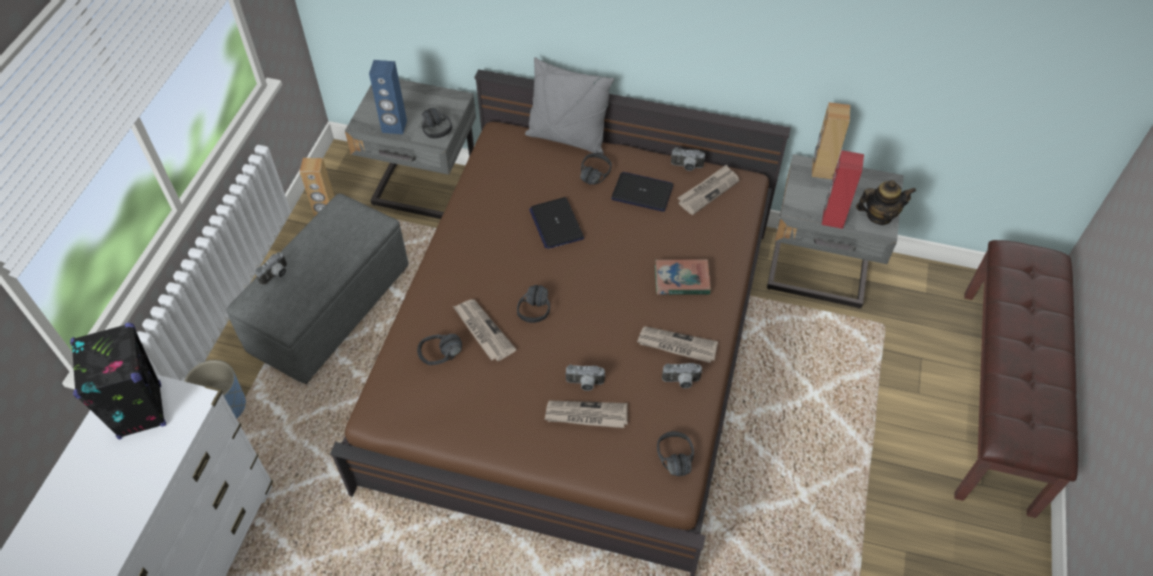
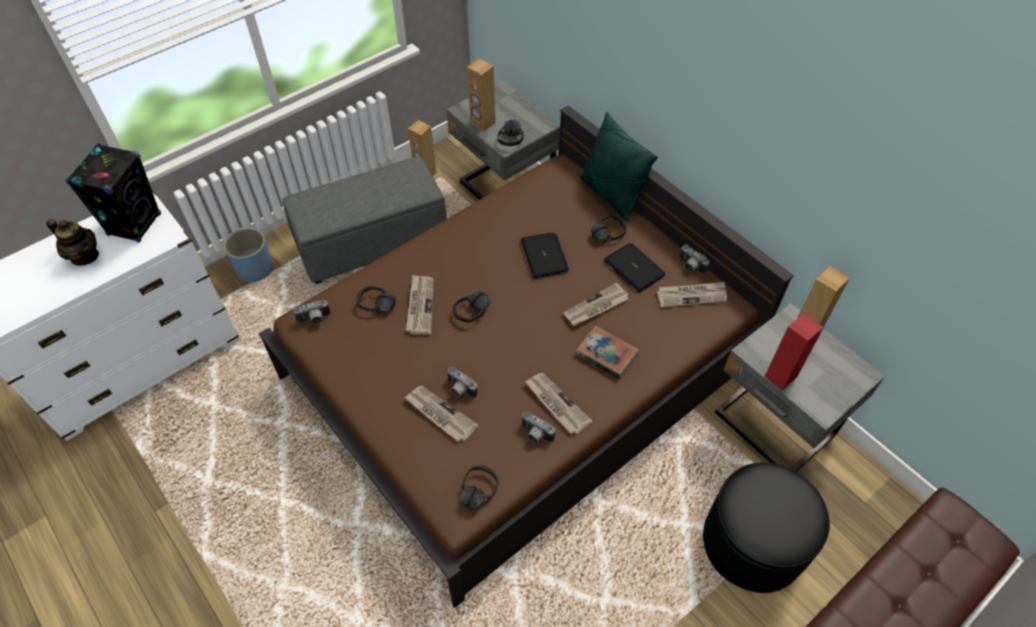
camera: 35 degrees right, 0 degrees up
(276, 276) = (330, 191): camera -> camera (314, 319)
(394, 126) = (482, 123): blue speaker -> brown speaker
(556, 224) = (544, 256): laptop -> laptop turned 150 degrees clockwise
(567, 138) = (610, 195): grey pillow -> green pillow
(639, 244) = (596, 307): none -> newspaper
(874, 374) = (753, 542): none -> black ottoman
(879, 215) = (828, 398): teapot -> teapot (85, 256)

